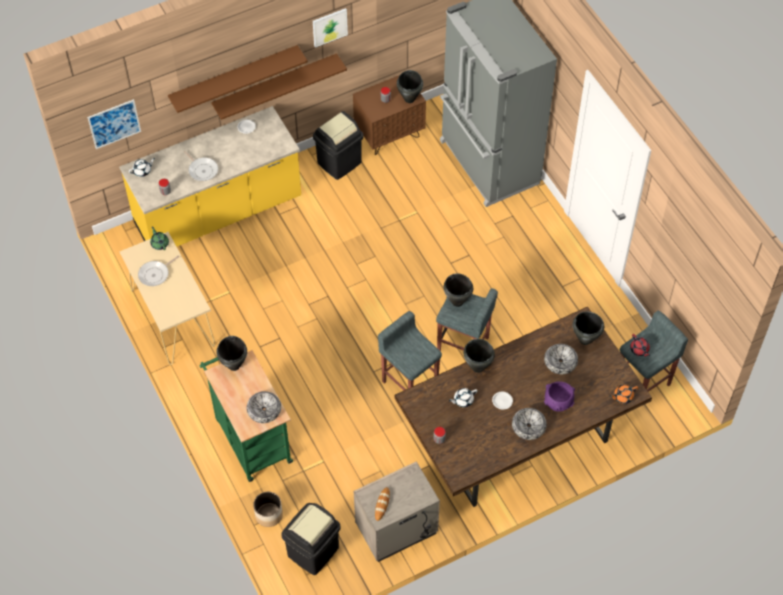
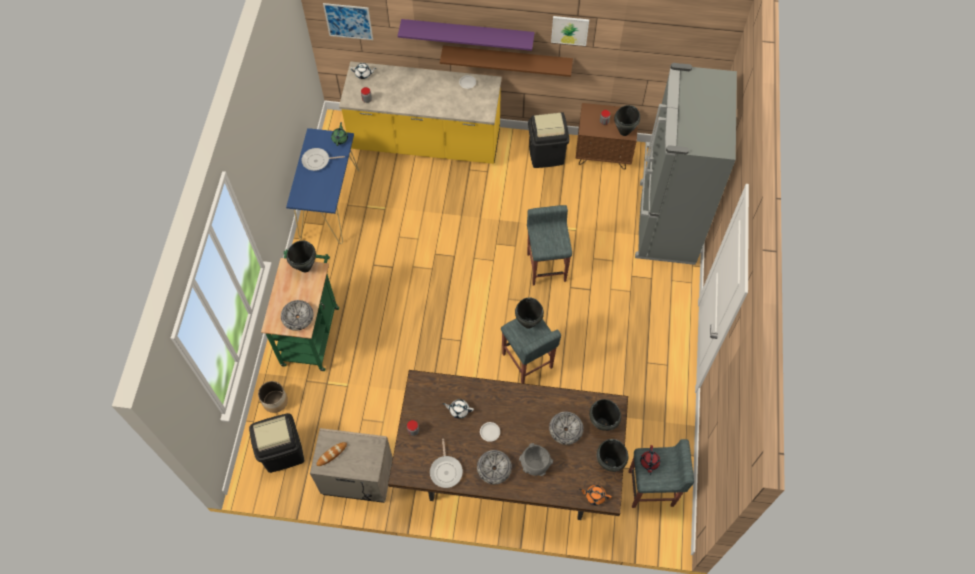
camera: 35 degrees right, 5 degrees up
(172, 317) = (329, 203): beige console table -> blue console table
(202, 170) = (407, 98): frying pan -> frying pan (446, 470)
(234, 78) = (467, 33): brown shelf -> purple shelf
(409, 383) = (461, 365): grey stool -> grey stool (546, 266)
(477, 367) = (493, 390): black cooking pot -> black cooking pot (609, 464)
(558, 403) = (534, 464): purple bowl -> grey bowl

